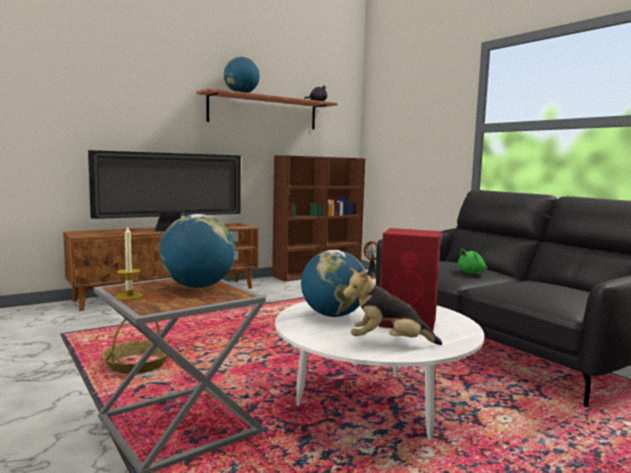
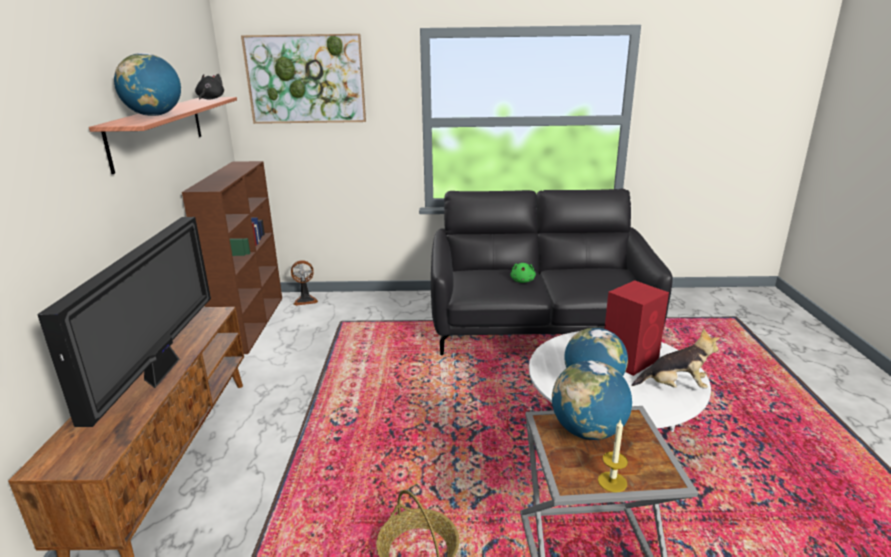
camera: 55 degrees left, 15 degrees up
(388, 343) = (674, 386): plush toy -> plush toy turned 120 degrees counterclockwise
(403, 96) = (306, 79): none -> picture

